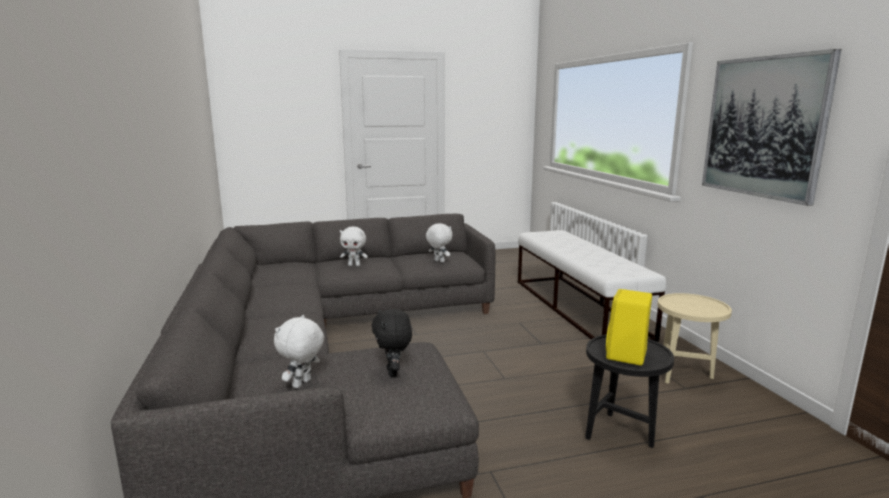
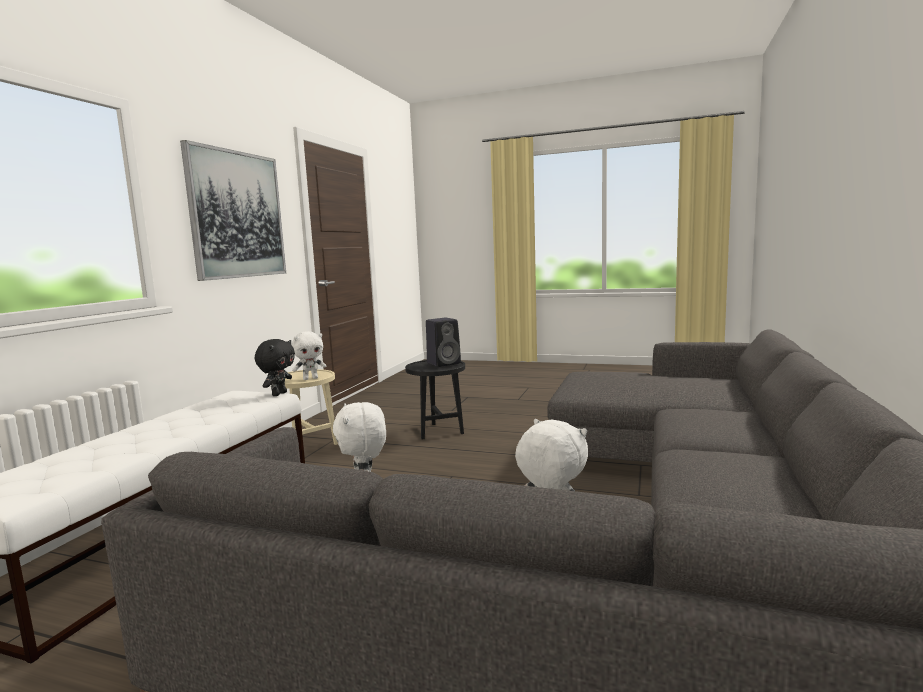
camera: 145 degrees left, 5 degrees down
(302, 384) = (680, 382): white plush toy -> white plush toy (310, 378)
(393, 372) = (606, 381): black plush toy -> black plush toy (278, 394)
(626, 356) = (444, 363): yellow speaker -> black speaker

